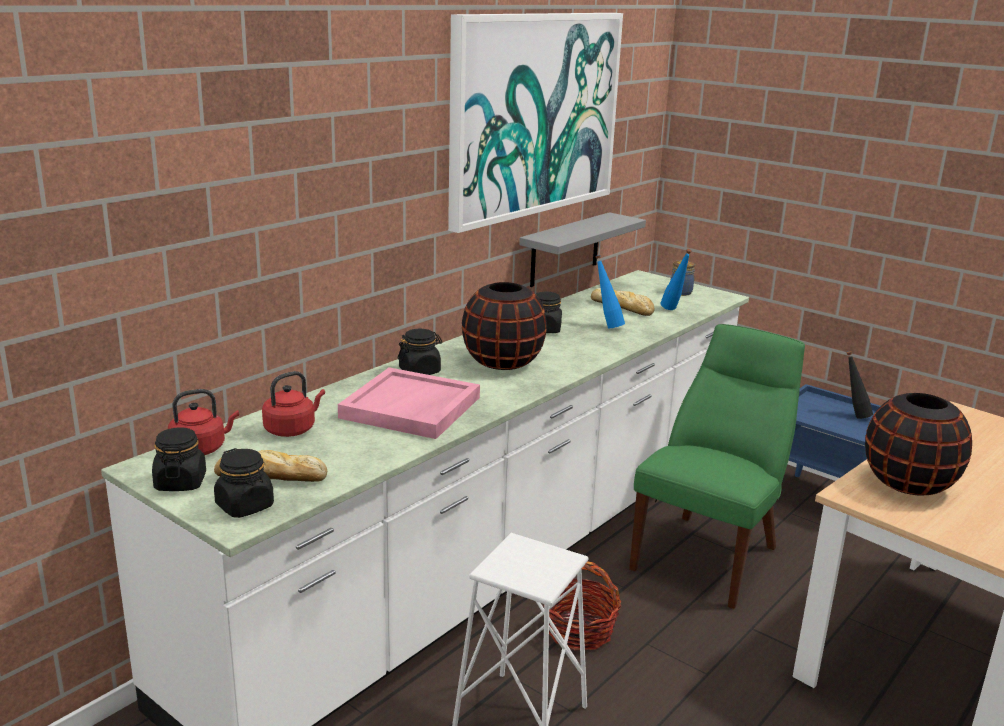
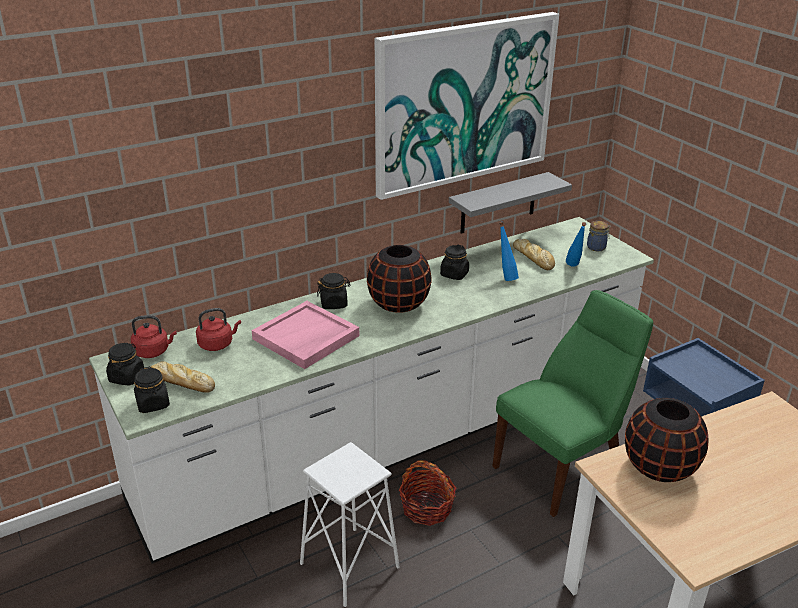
camera: 20 degrees right, 10 degrees up
(853, 416) = (720, 376): black bottle -> none

